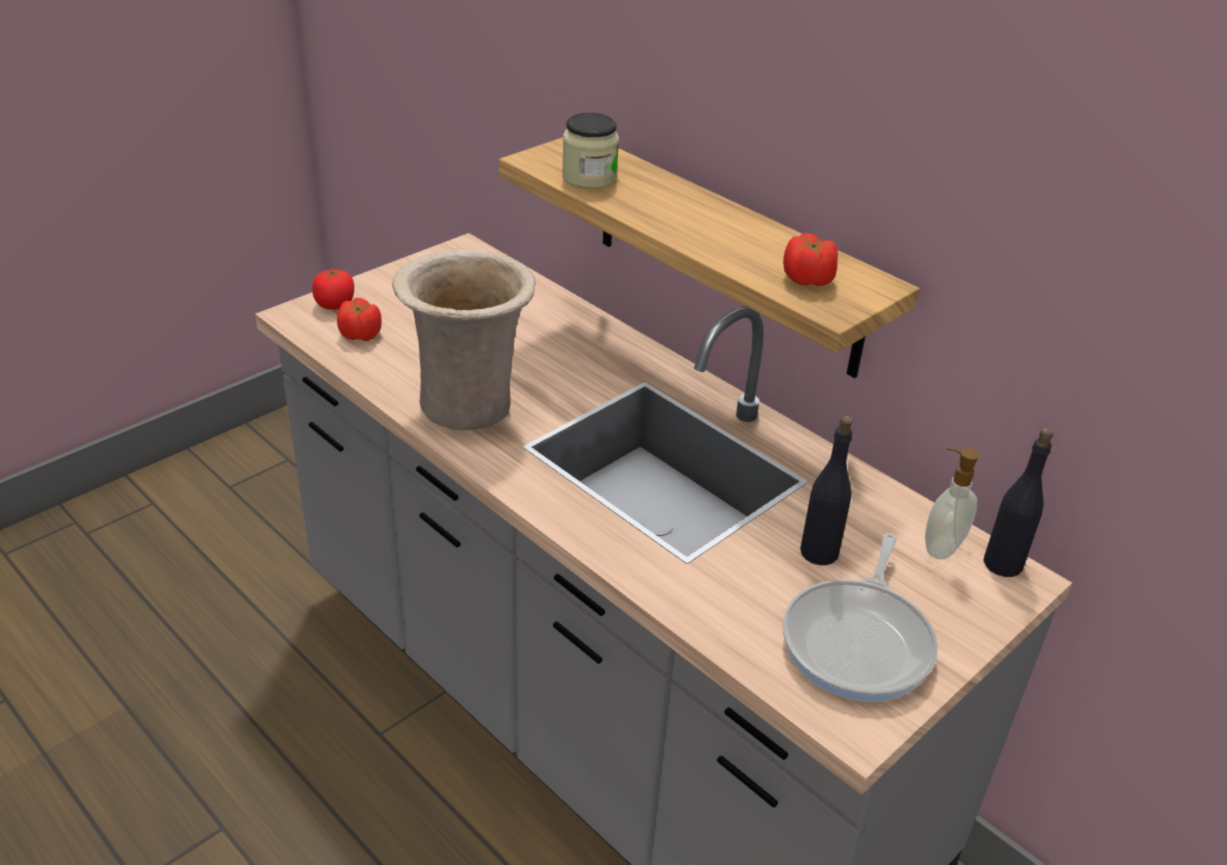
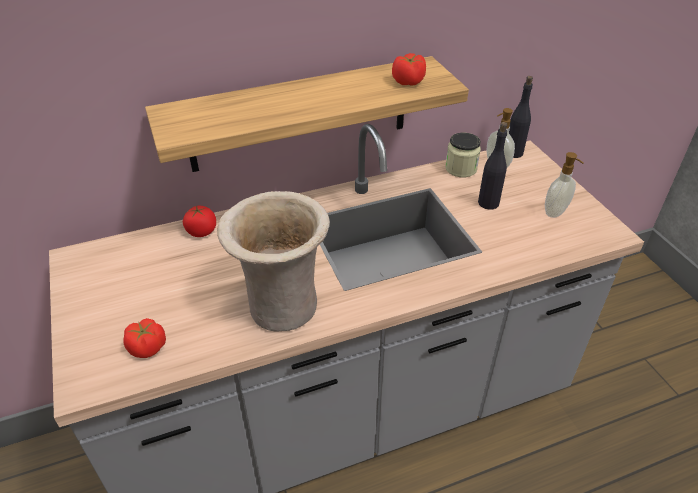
camera: 65 degrees left, 5 degrees up
(335, 304) = (87, 355): tomato -> tomato (202, 231)
(589, 178) = (224, 119): jar -> jar (461, 168)
(860, 641) = (556, 212): frying pan -> soap dispenser

